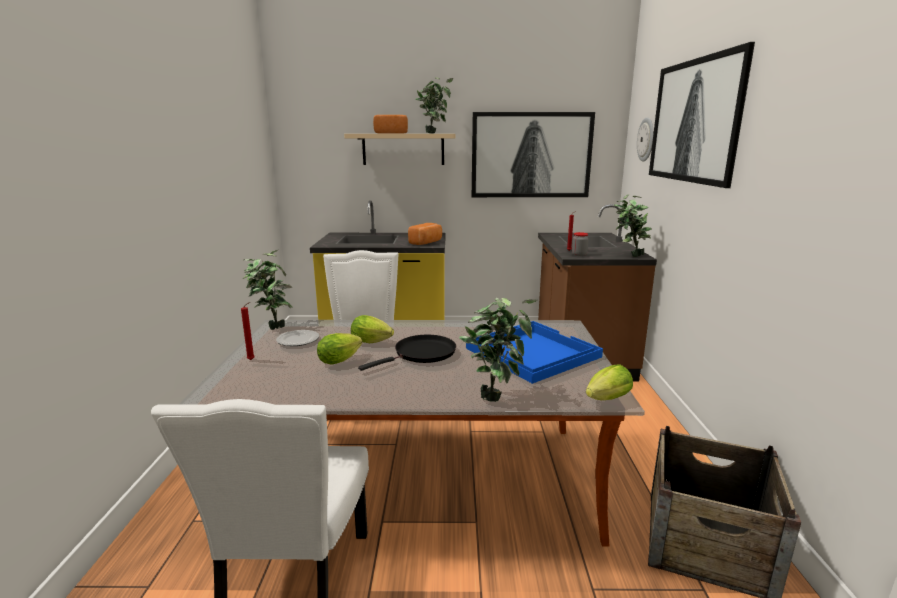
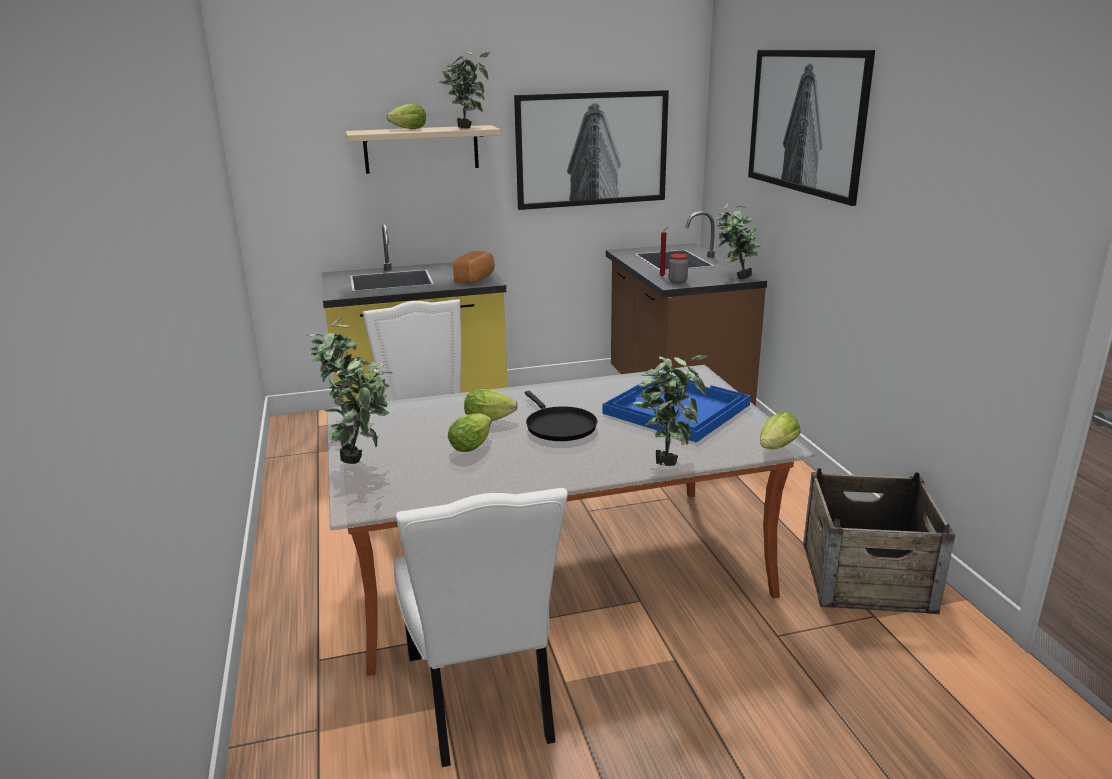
camera: 15 degrees left, 5 degrees up
(252, 360) = (365, 459): red candle -> potted plant
(298, 340) = (398, 429): plate -> none
(391, 133) = (407, 129): bread -> lettuce
(421, 354) = (558, 426): black frying pan -> black frying pan turned 120 degrees clockwise
(646, 139) = (739, 130): wall clock -> none

